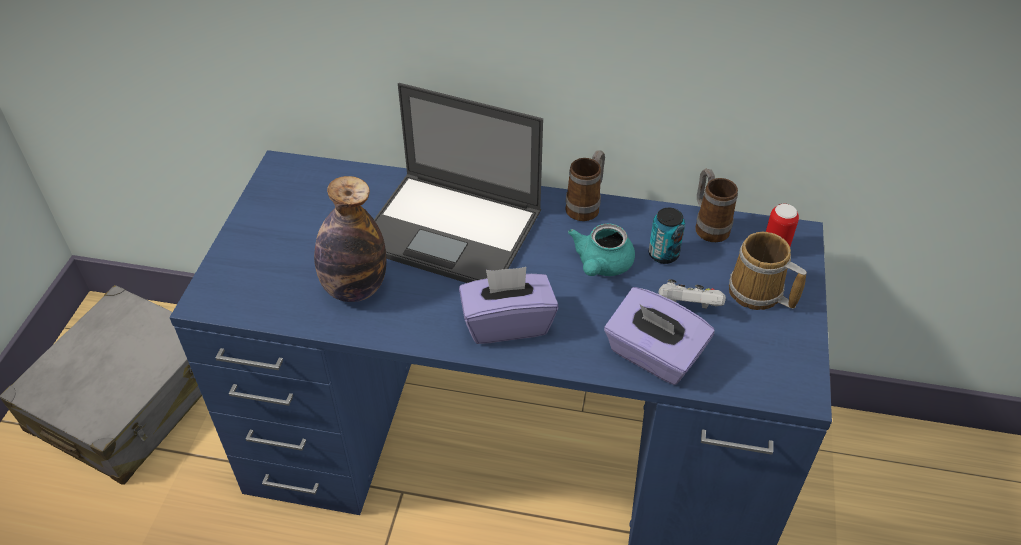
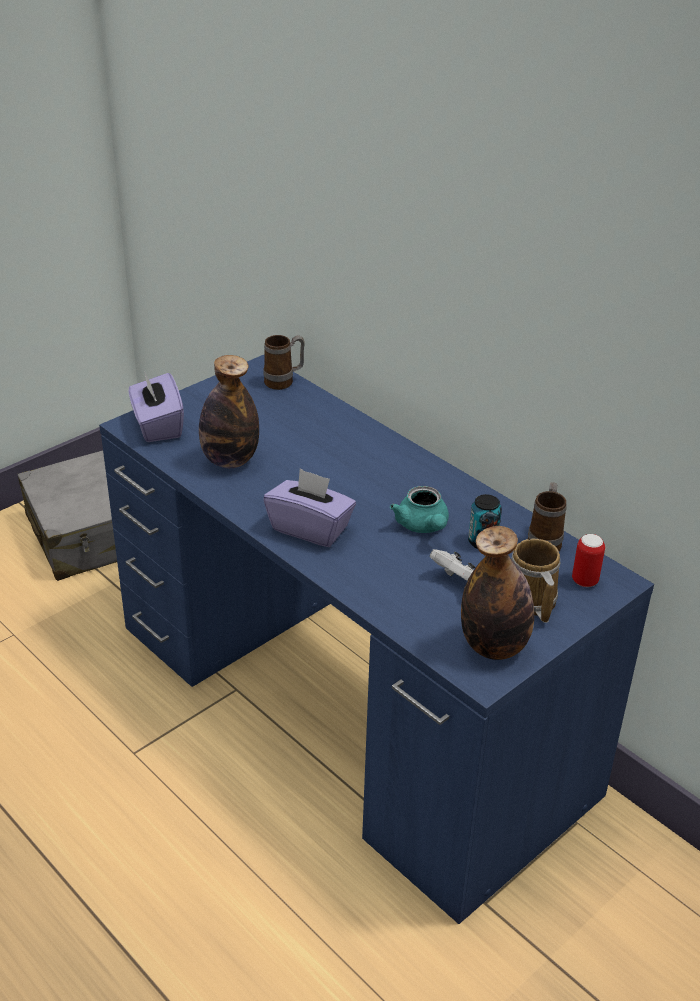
camera: 35 degrees right, 10 degrees down
(453, 230) = (337, 456): laptop -> none
(586, 206) = (458, 485): mug -> mug (284, 382)
(601, 265) = (423, 526): turquoise teapot -> turquoise teapot turned 75 degrees counterclockwise
(653, 356) = (394, 599): purple tissue box -> purple tissue box (157, 426)
(776, 355) = (494, 646): none -> bottle

